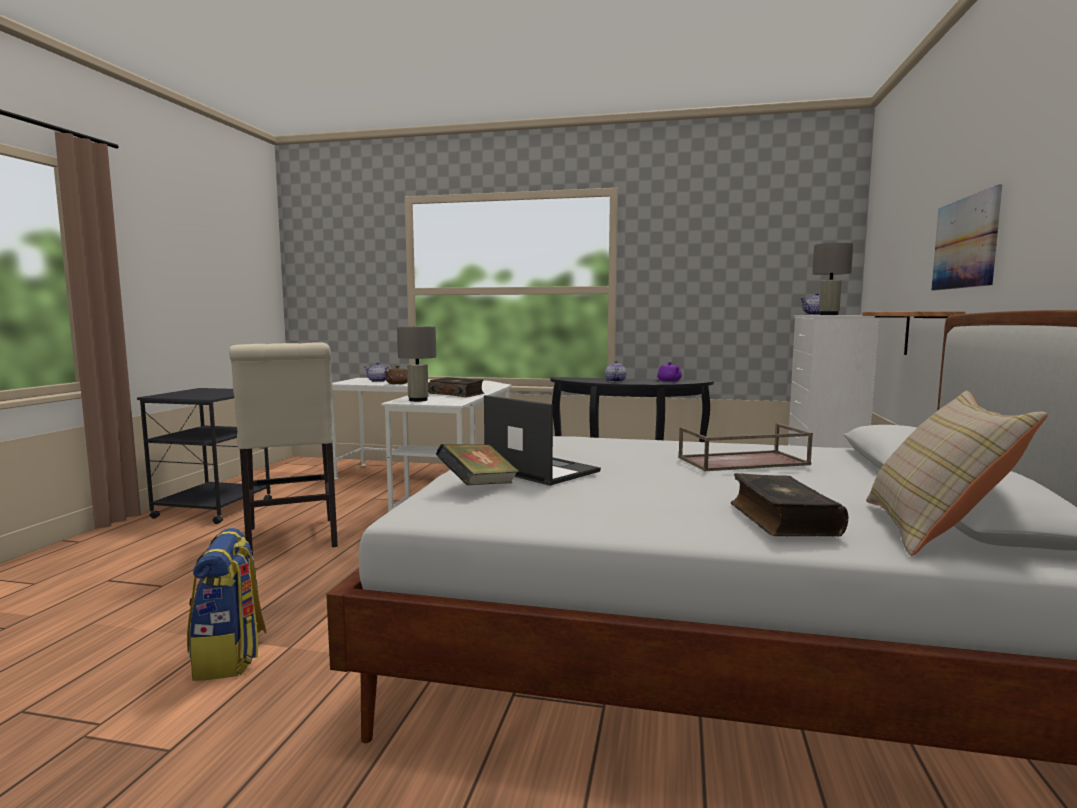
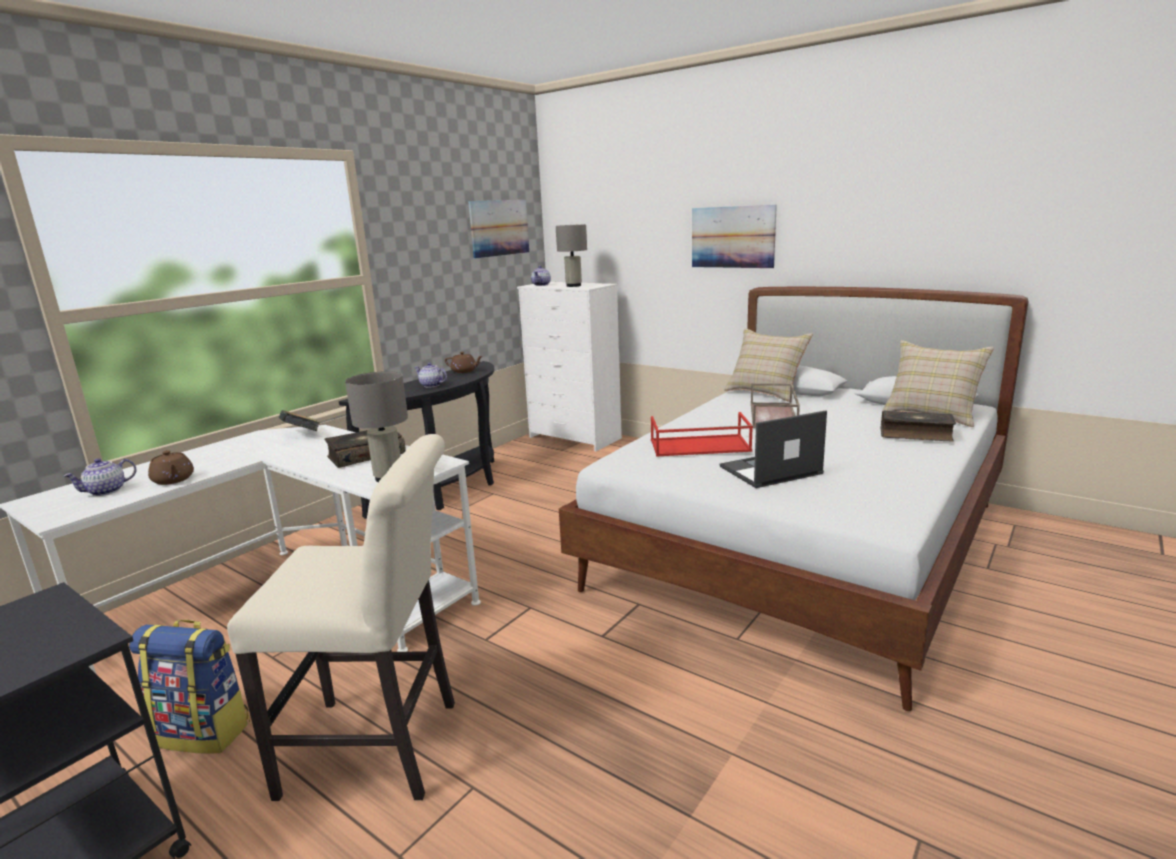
camera: 65 degrees left, 10 degrees up
(230, 657) = (742, 803): backpack -> backpack (204, 731)
(478, 487) = (819, 496): book -> book (302, 435)
(578, 445) = (698, 446): none -> red tray
(669, 381) = (464, 371): purple teapot -> brown teapot
(786, 253) = (499, 228): none -> picture
(853, 456) = (765, 392): none -> beige pillow
(928, 335) = (688, 298): shelf -> none

